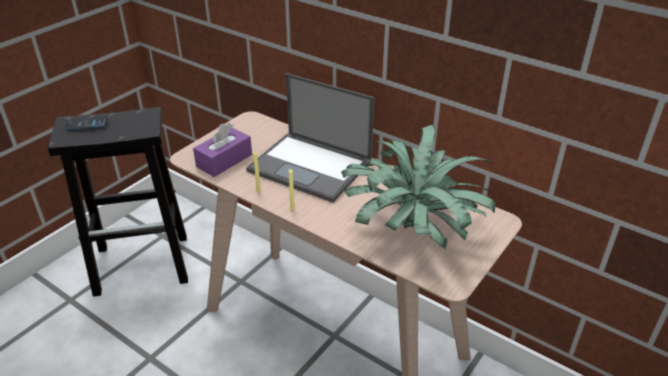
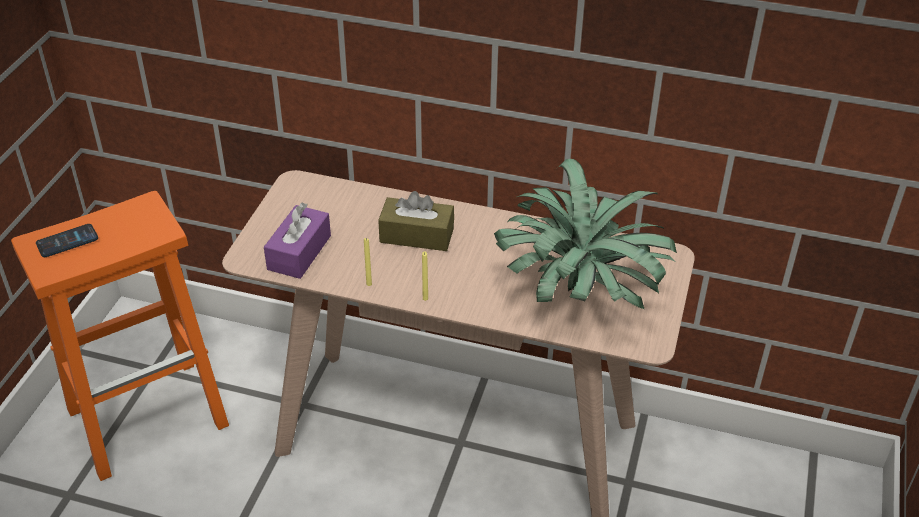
camera: 20 degrees left, 5 degrees up
(144, 264) = (150, 416): black stool -> orange stool
(311, 166) = (416, 235): laptop -> brown tissue box

